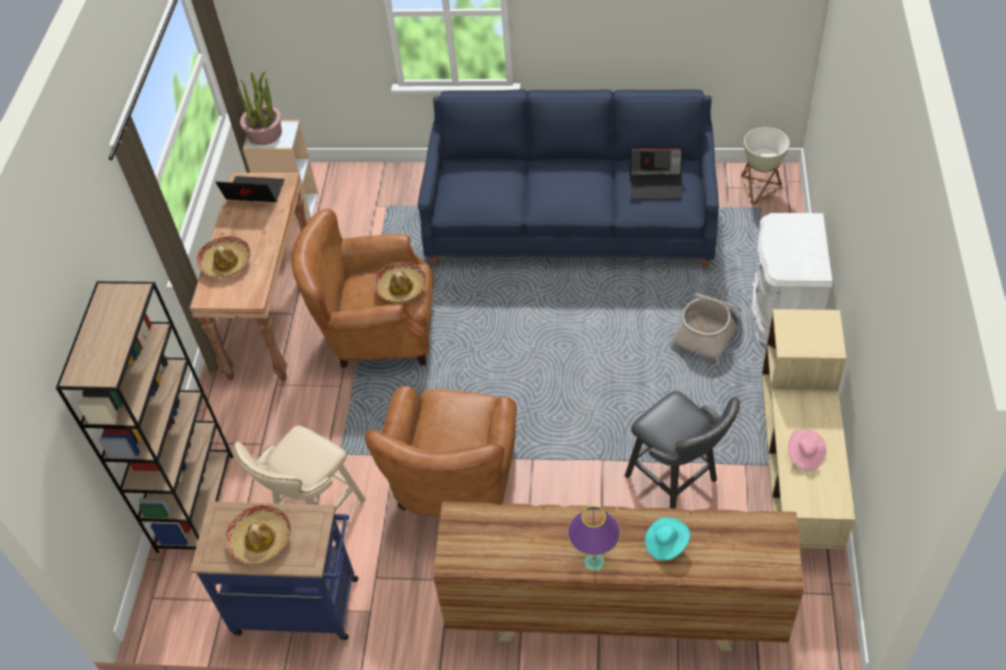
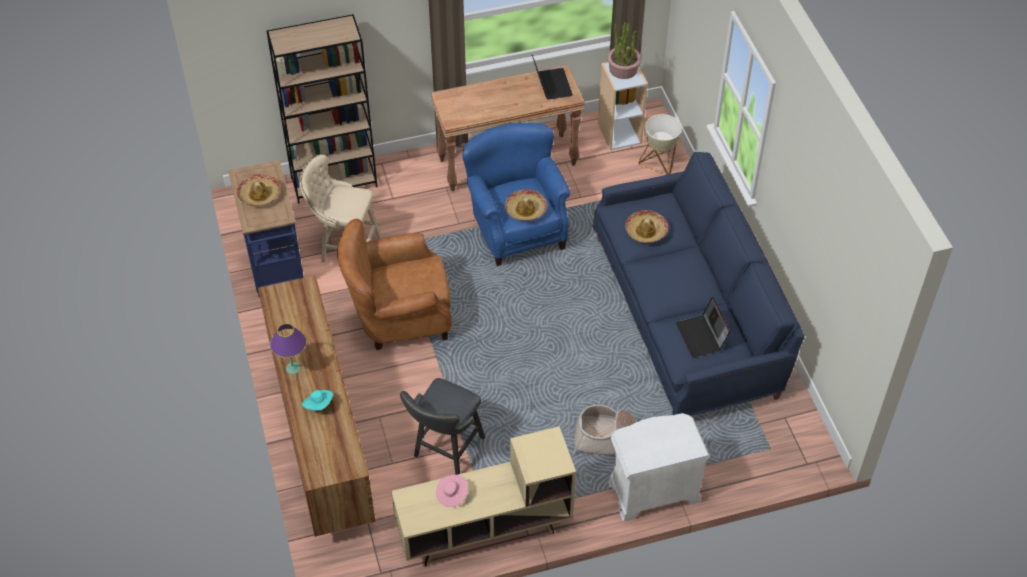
camera: 65 degrees right, 0 degrees up
(225, 262) = (479, 94): hat -> hat (646, 231)
(377, 332) = (517, 227): brown armchair -> blue armchair
(760, 188) = (795, 443): planter -> planter (658, 164)

